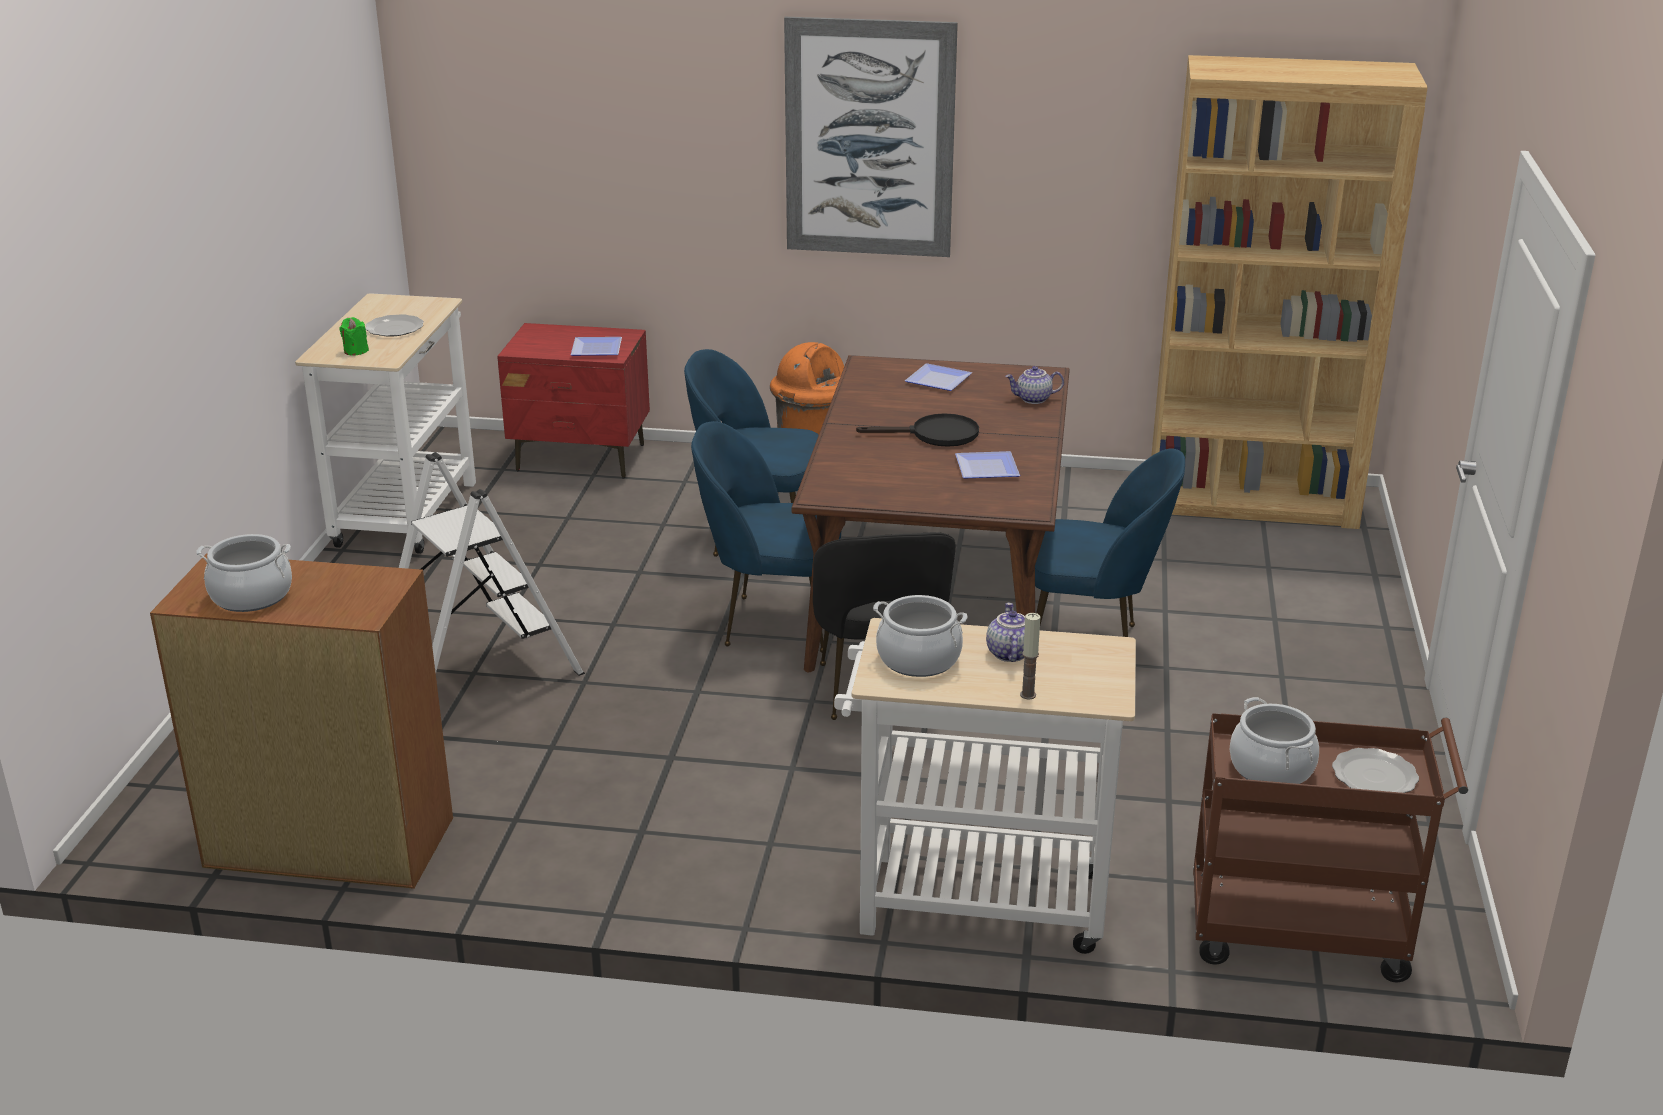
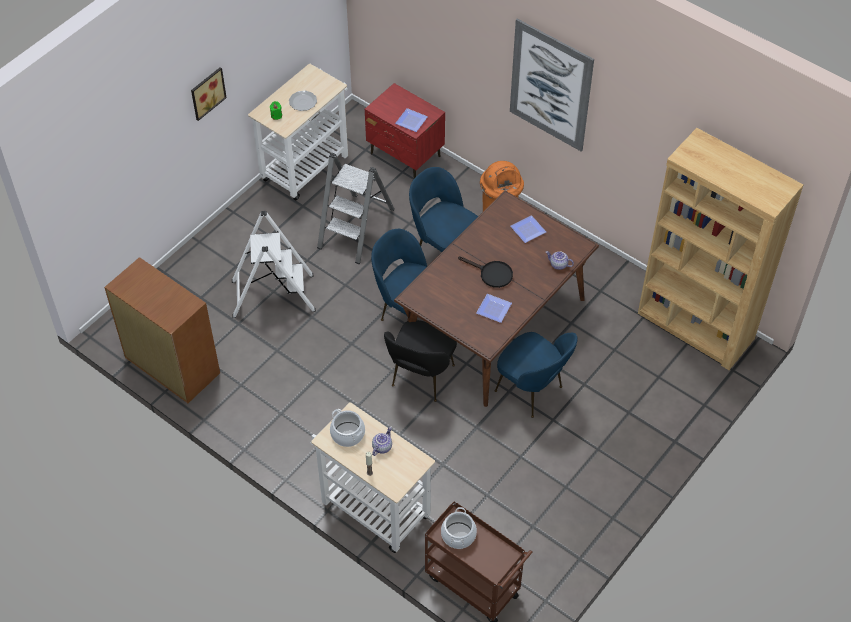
camera: 30 degrees right, 25 degrees up
(227, 263) = (206, 92): none -> picture
(251, 596) = (141, 292): cooking pot -> none
(569, 553) = (357, 227): none -> grey step ladder
(1374, 777) = (491, 558): plate -> none

